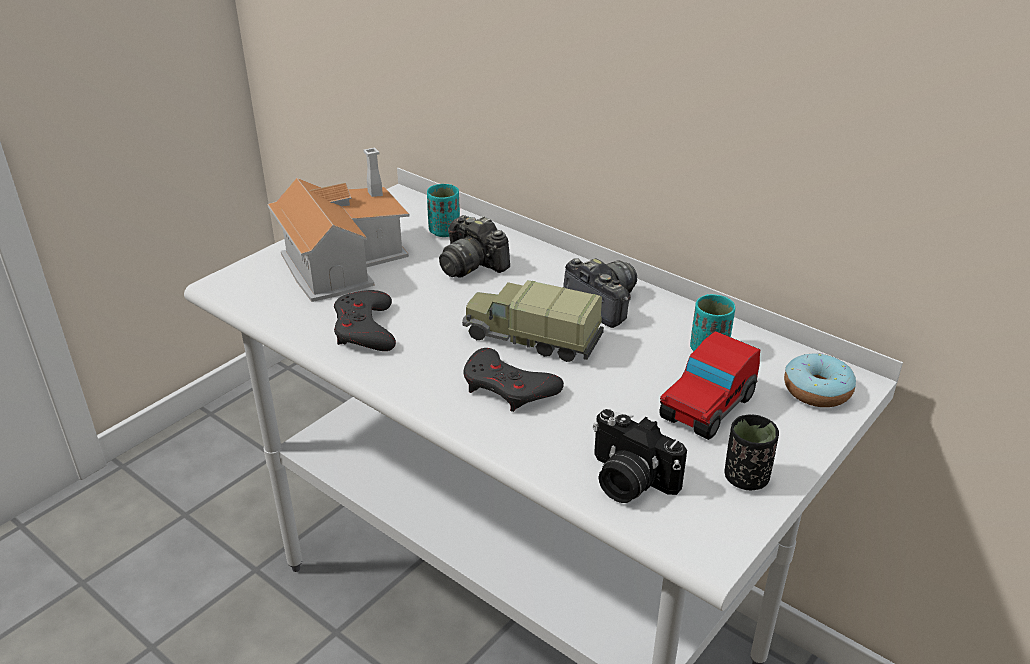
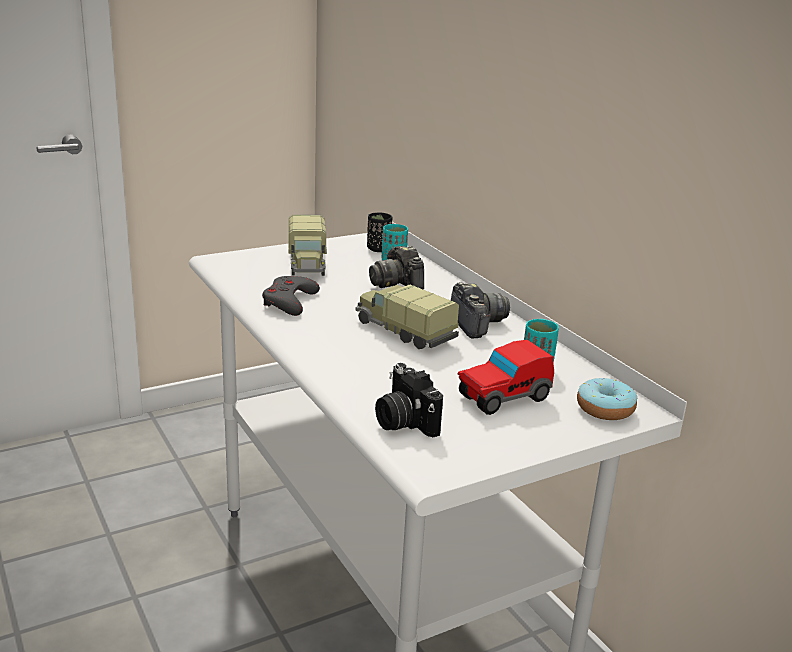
camera: 20 degrees right, 10 degrees down
(343, 259) = (307, 263): toy house -> toy truck
(508, 387) = (362, 353): grey game controller -> none
(746, 478) = (496, 442): black cup -> black cup (378, 249)

